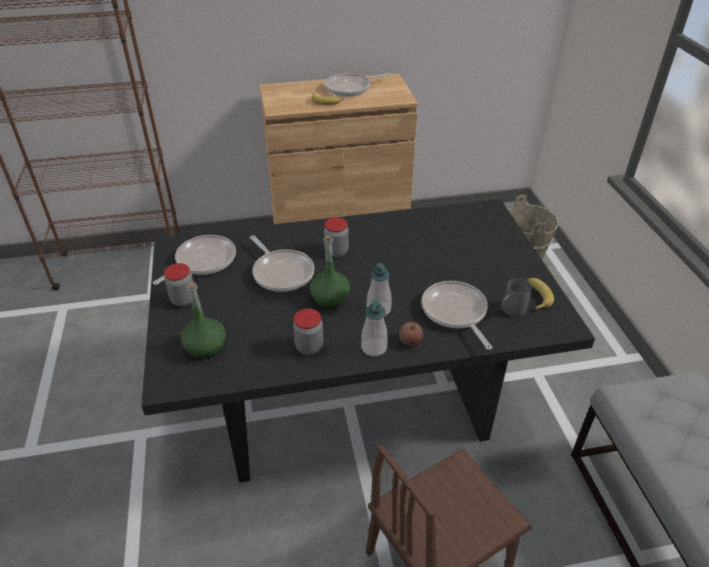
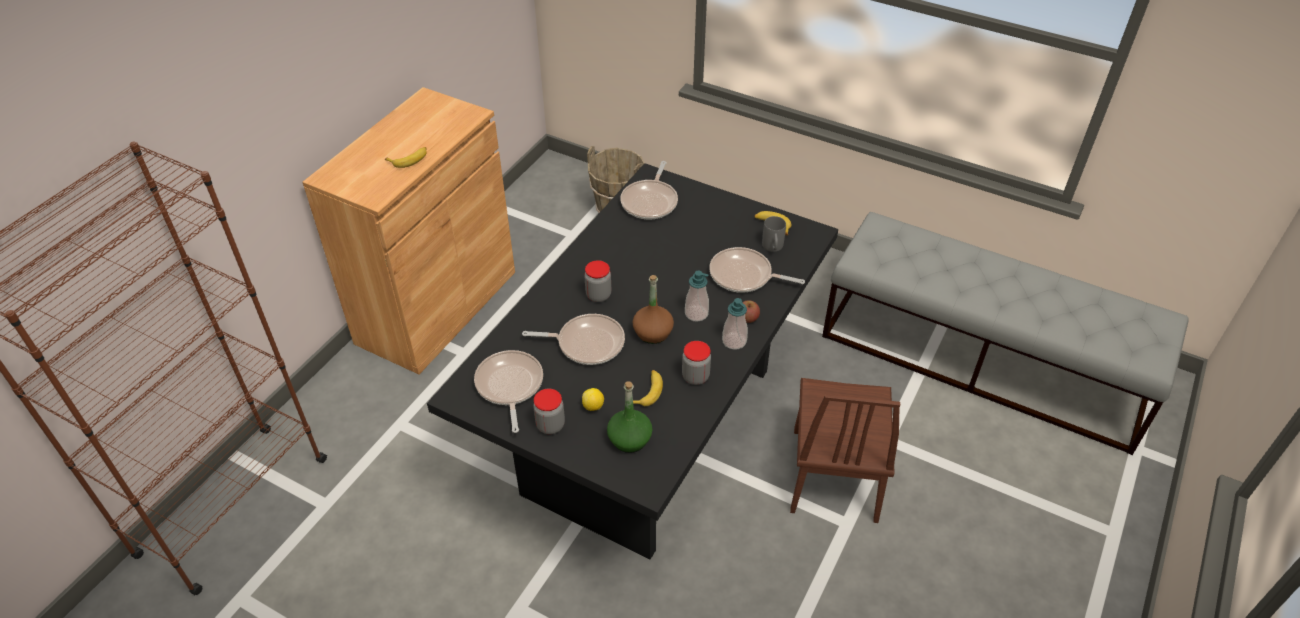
camera: 50 degrees left, 5 degrees up
(222, 310) = (593, 406): none -> lemon
(265, 329) = (648, 391): none -> banana
(330, 298) = (652, 333): green bottle -> brown bottle
(350, 88) = (407, 131): frying pan -> frying pan (650, 201)

